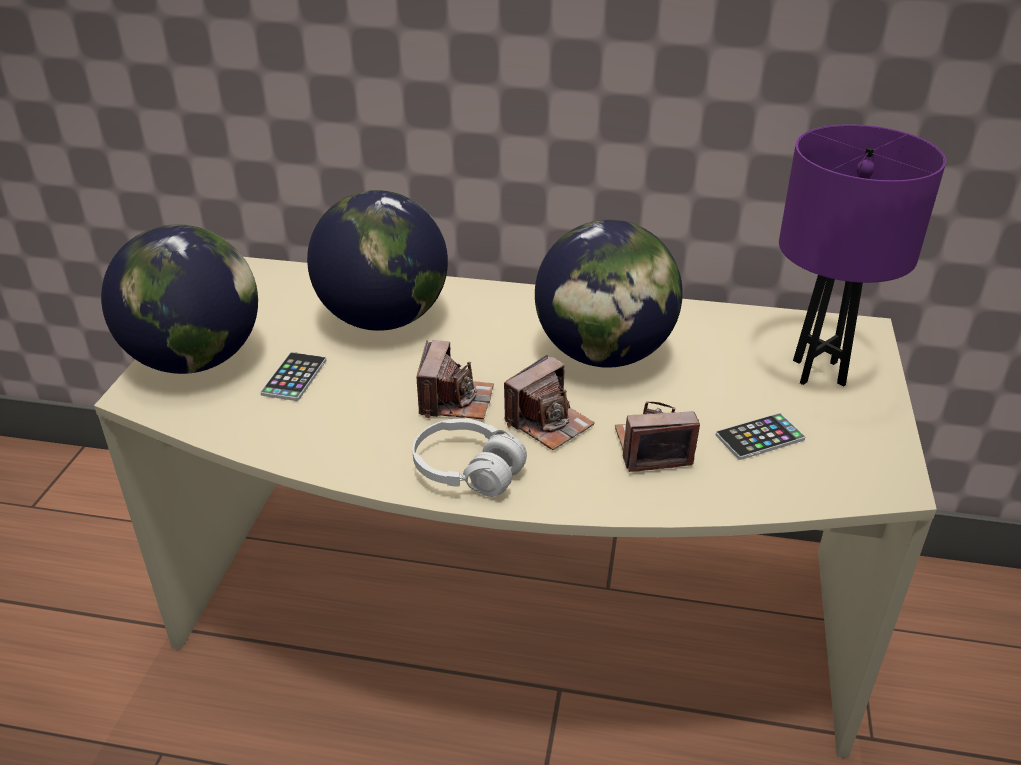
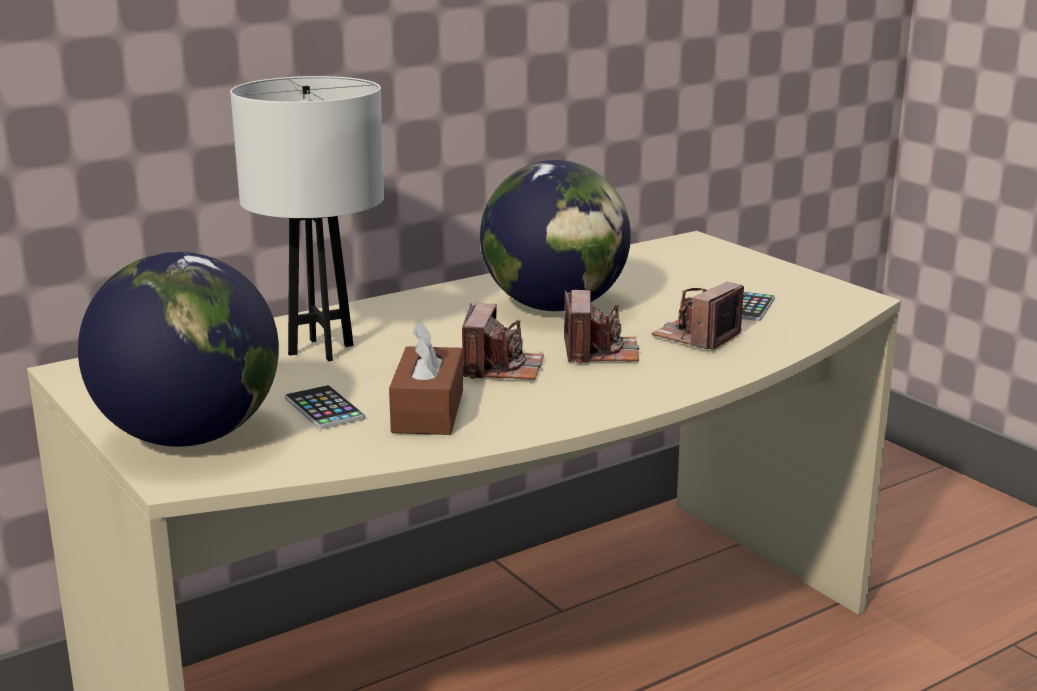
camera: 45 degrees left, 15 degrees down
(341, 416) = (428, 411): none -> brown tissue box
(384, 319) = (320, 349): globe -> white table lamp
(455, 400) = (501, 368): camera -> camera turned 45 degrees clockwise
(467, 471) = (602, 396): white headphones -> none
(819, 372) = (713, 267): purple table lamp -> none

